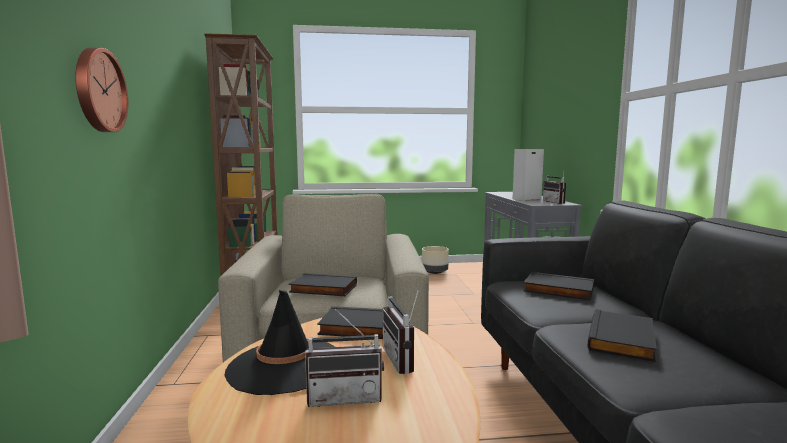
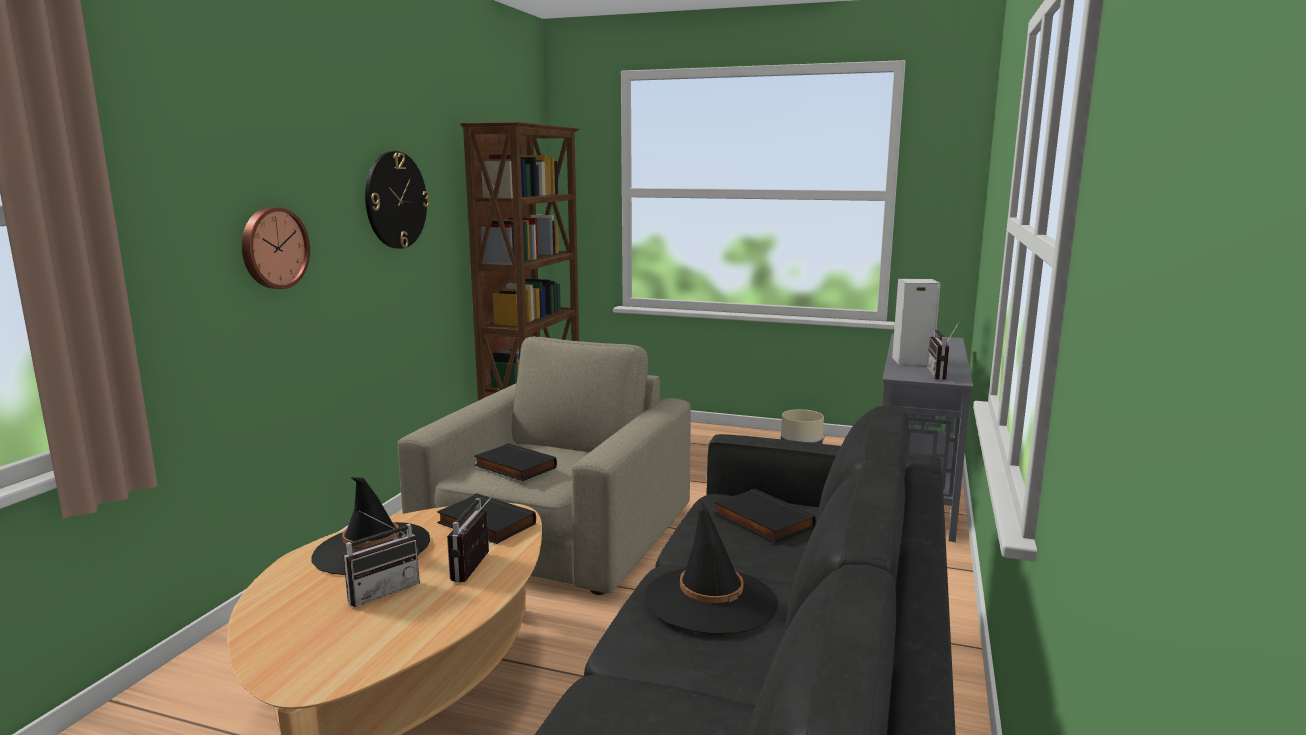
camera: 25 degrees right, 5 degrees up
(171, 81) = (395, 200): none -> wall clock
(345, 397) = (382, 590): radio -> radio turned 60 degrees counterclockwise
(623, 340) = (711, 600): black book -> black hat

